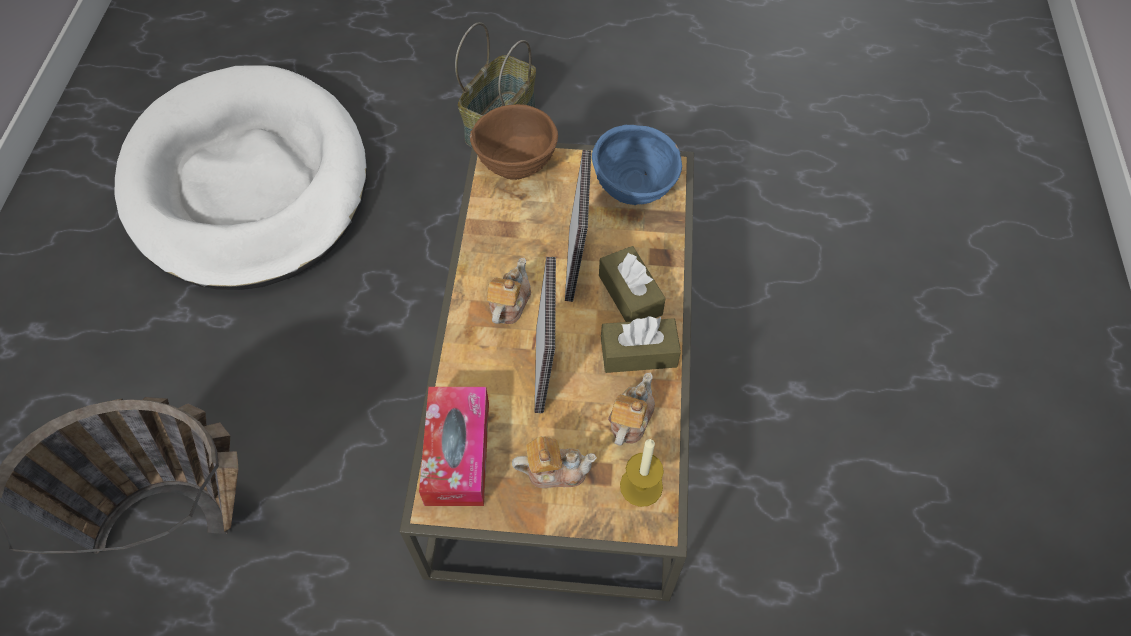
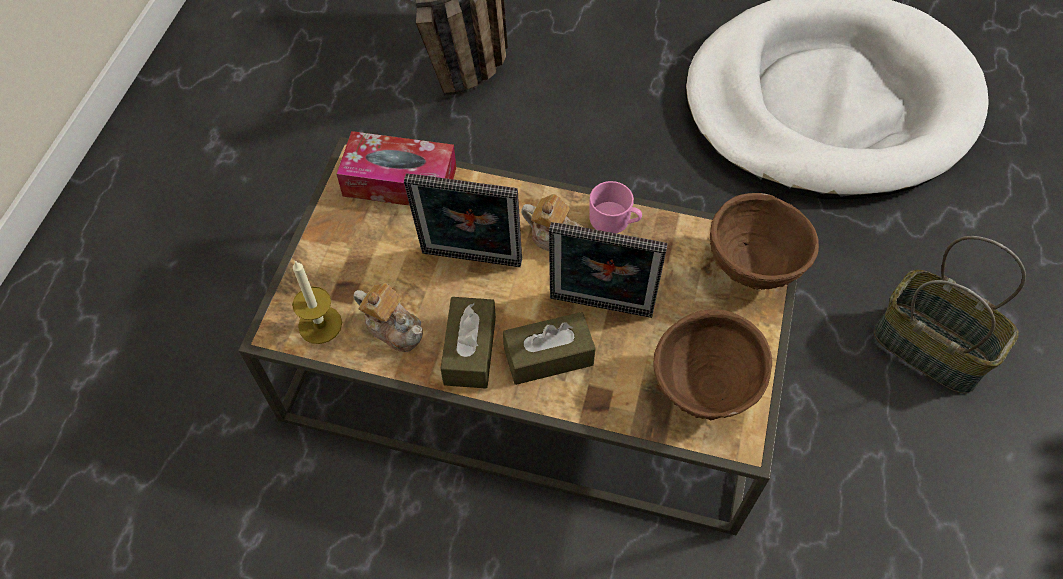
camera: 100 degrees right, 0 degrees up
(481, 263) = (614, 220): none -> pink mug
(554, 470) = (359, 254): teapot -> none
(633, 191) = (703, 389): blue bowl -> brown bowl

